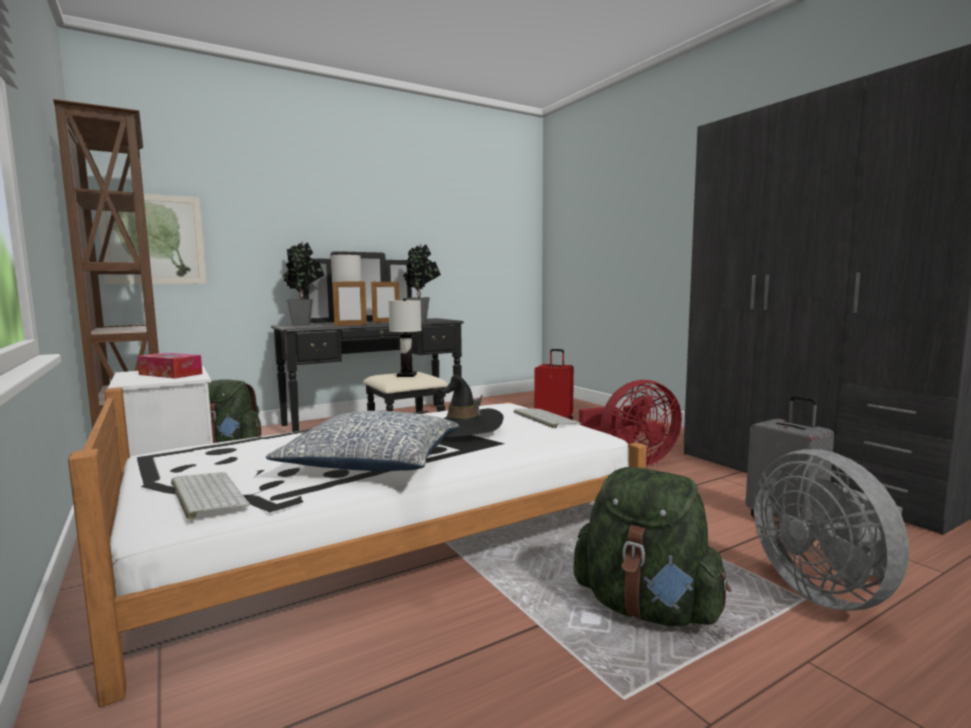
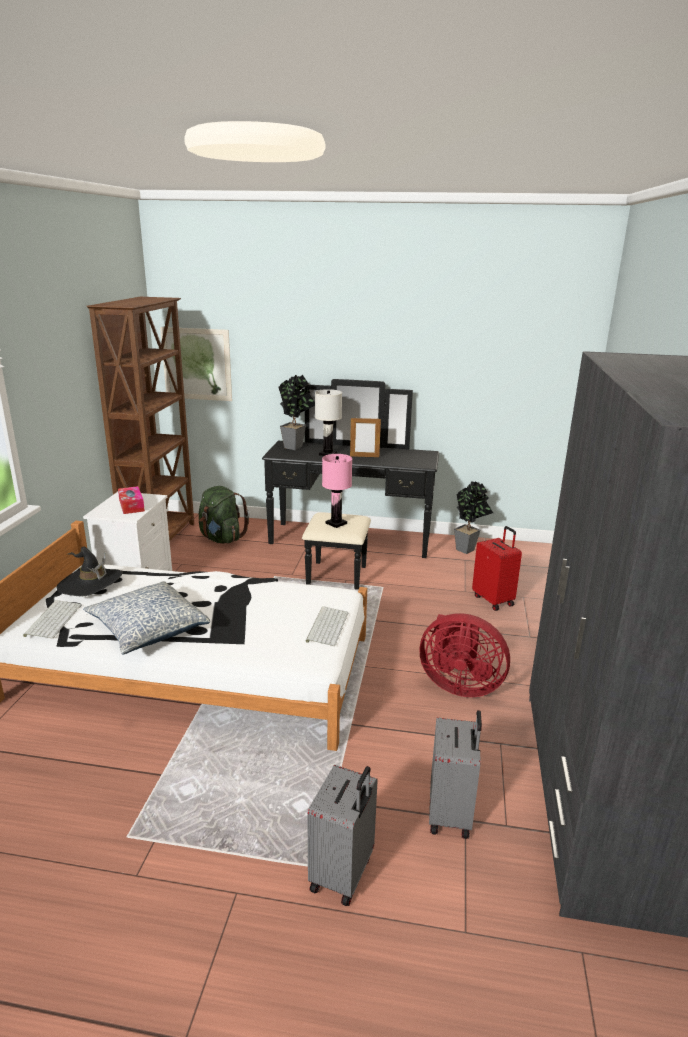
camera: 40 degrees right, 15 degrees up
(350, 325) = (320, 459): picture frame -> none
(407, 375) = (336, 523): white table lamp -> pink table lamp
(420, 321) = (398, 460): potted plant -> potted plant (468, 549)
(460, 429) = (247, 615): black hat -> black hat (90, 584)
(647, 608) = (224, 804): green backpack -> none
(826, 592) = (343, 874): grey fan -> grey suitcase

